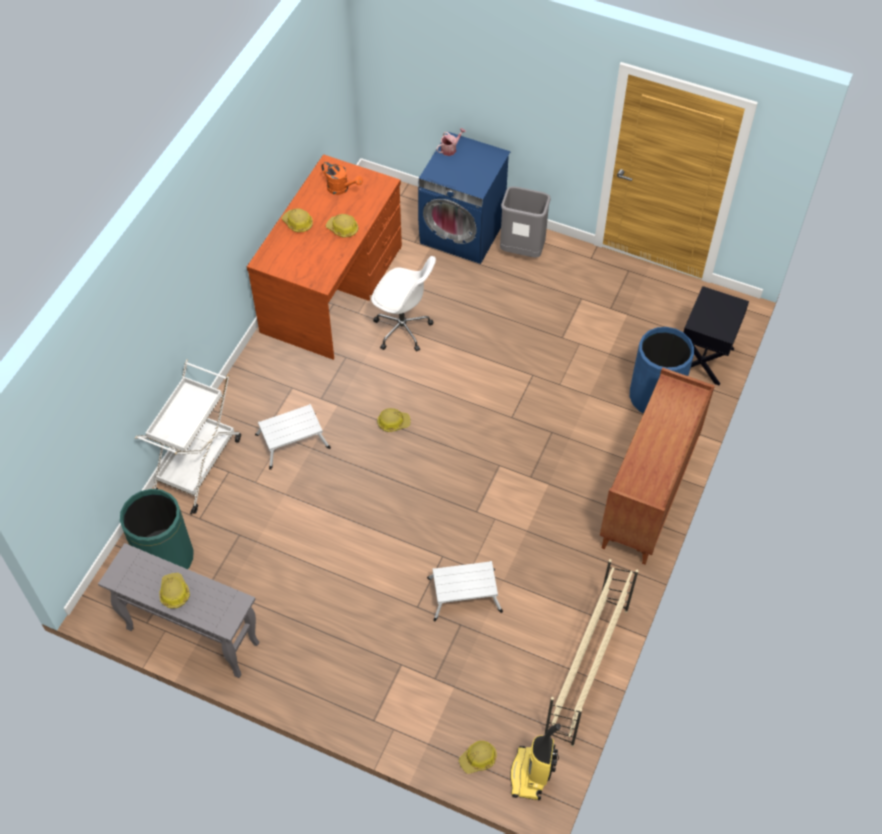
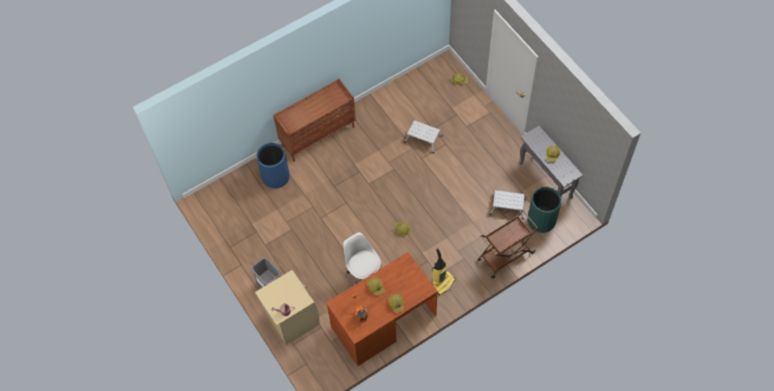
camera: 145 degrees left, 5 degrees up
(198, 467) = (505, 256): white cart -> brown cart
(292, 441) = (454, 246): white step ladder -> white step ladder (508, 206)
(464, 231) = (291, 318): blue washing machine -> beige washing machine
(530, 775) = (444, 66): vacuum cleaner -> vacuum cleaner (442, 283)
(586, 671) = (397, 87): beige shoe rack -> none
(705, 359) = (237, 181): black nightstand -> none

